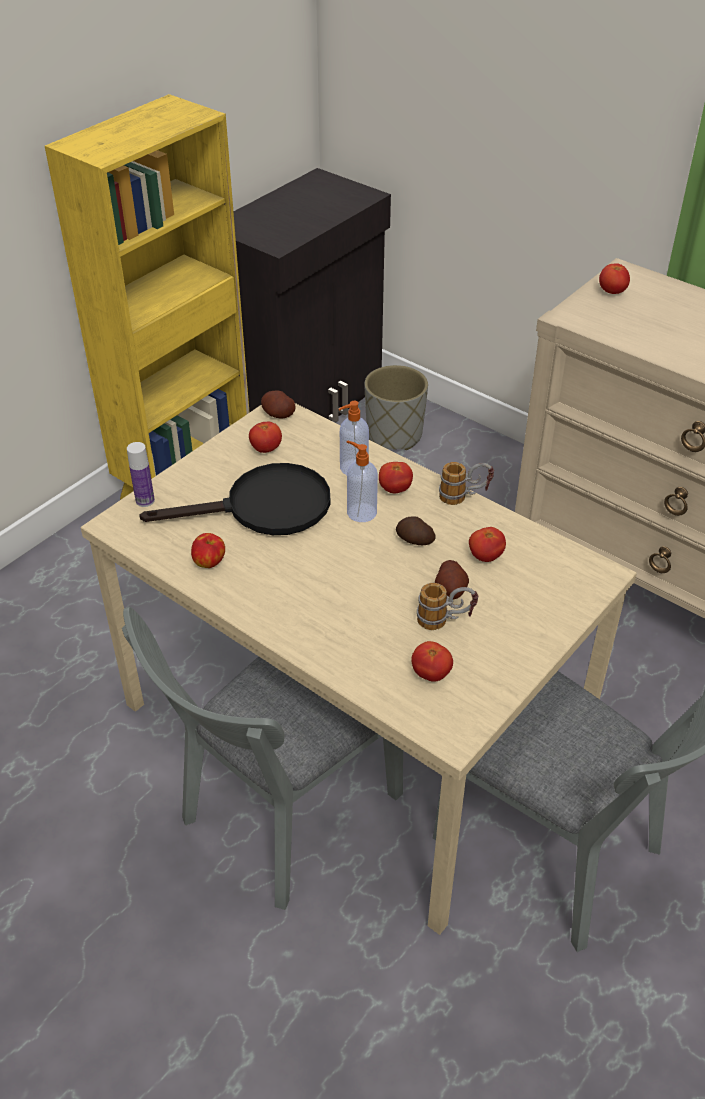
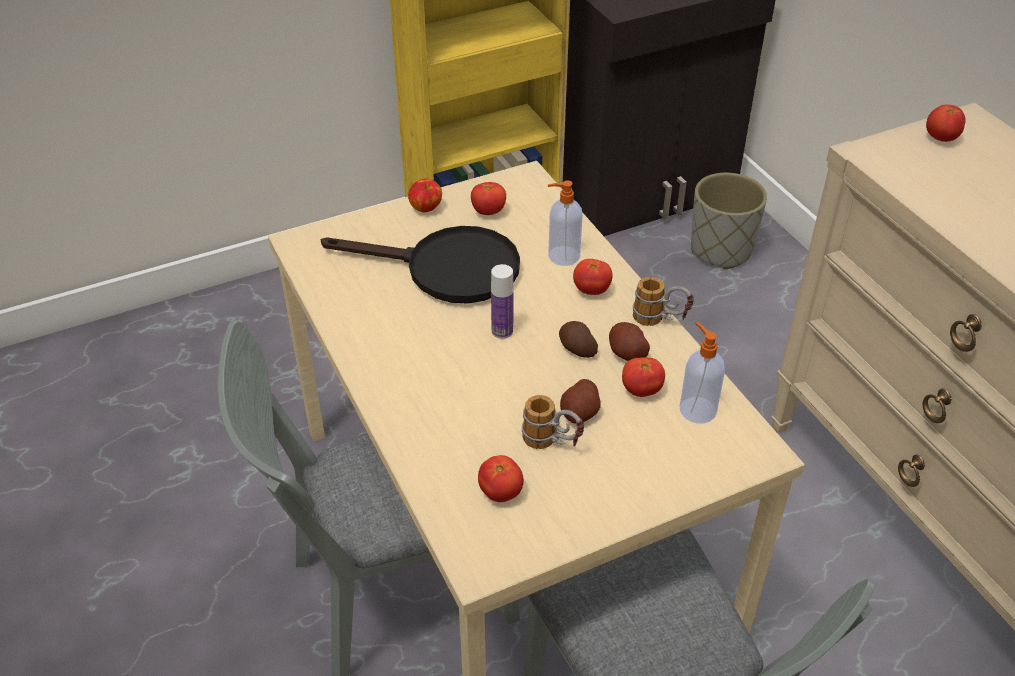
camera: 25 degrees right, 0 degrees up
(145, 500) = (341, 228): bottle -> bottle (502, 331)
(209, 562) = (360, 306): apple -> apple (426, 208)
(278, 414) = (524, 181): potato -> potato (627, 353)
(360, 512) = (540, 303): soap dispenser -> soap dispenser (697, 409)

